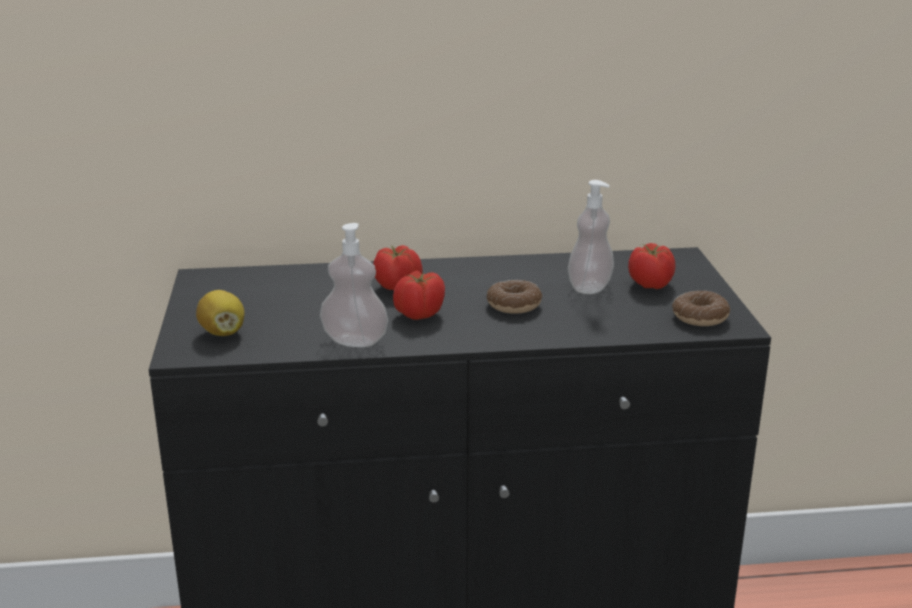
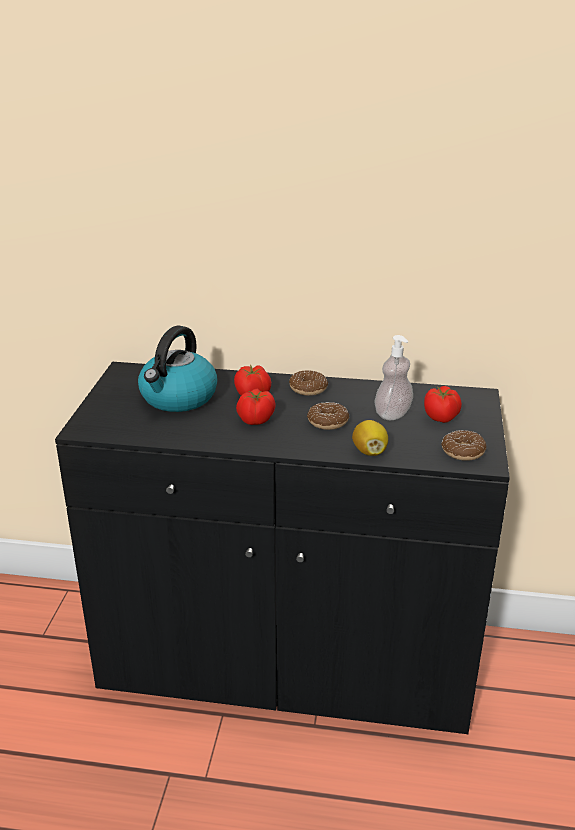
camera: 15 degrees right, 5 degrees up
(222, 332) = (115, 417): lemon -> lemon (369, 451)
(298, 301) = (178, 398): none -> kettle
(355, 341) = (200, 436): soap dispenser -> none
(466, 272) = (308, 389): none -> donut

